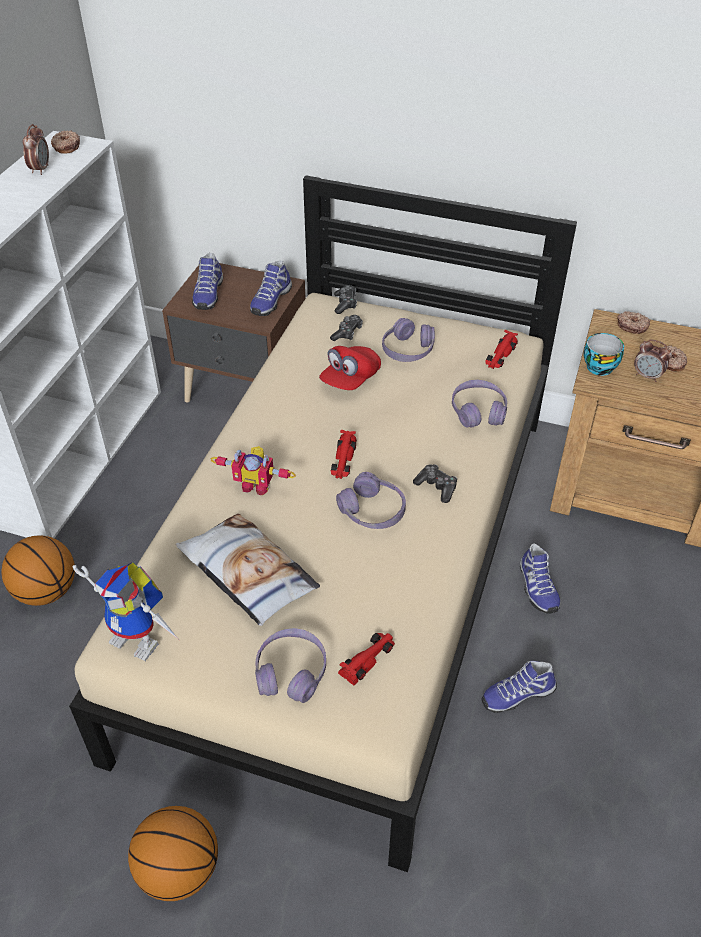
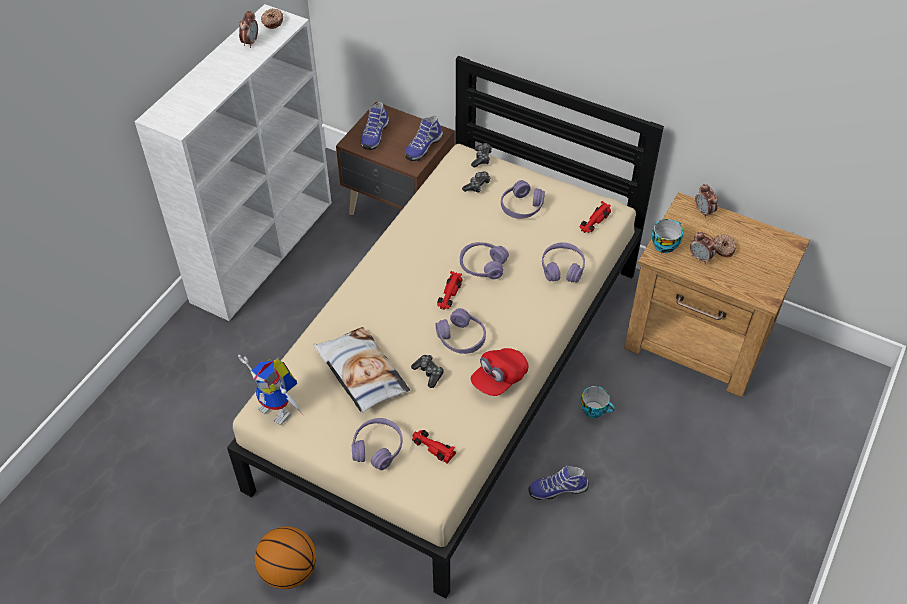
camera: 10 degrees right, 5 degrees up
(46, 591) = (222, 358): basketball -> none
(256, 485) = (380, 306): toy robot -> none
(350, 379) = (470, 227): red cap -> red cap (499, 379)
(368, 659) = (432, 447): red toy car -> red toy car turned 105 degrees counterclockwise
(378, 421) = (482, 265): none -> purple headphones
(436, 487) = (514, 326): game controller -> game controller (428, 373)
(536, 588) = (595, 409): shoe -> cup
(632, 326) = (704, 211): donut -> alarm clock

